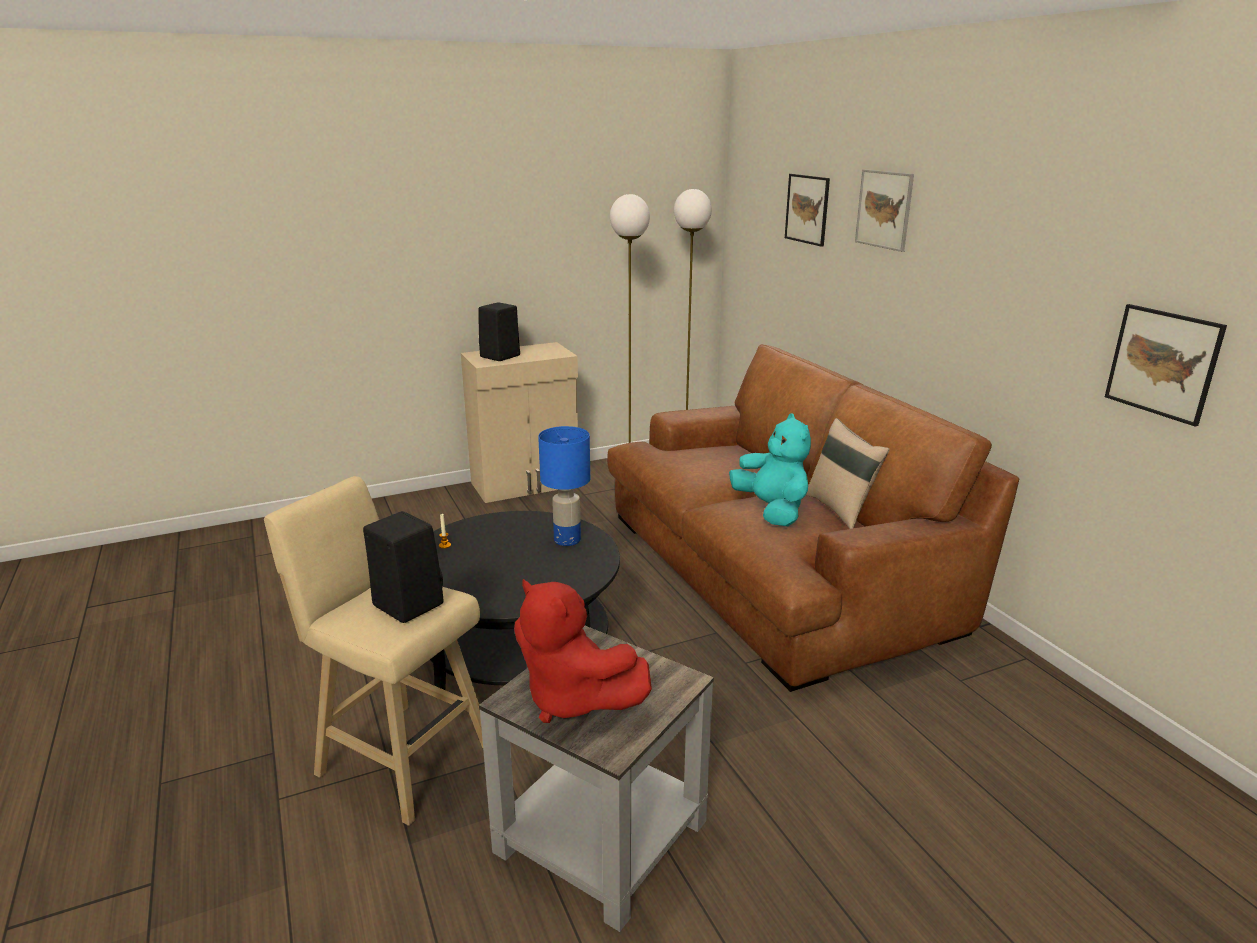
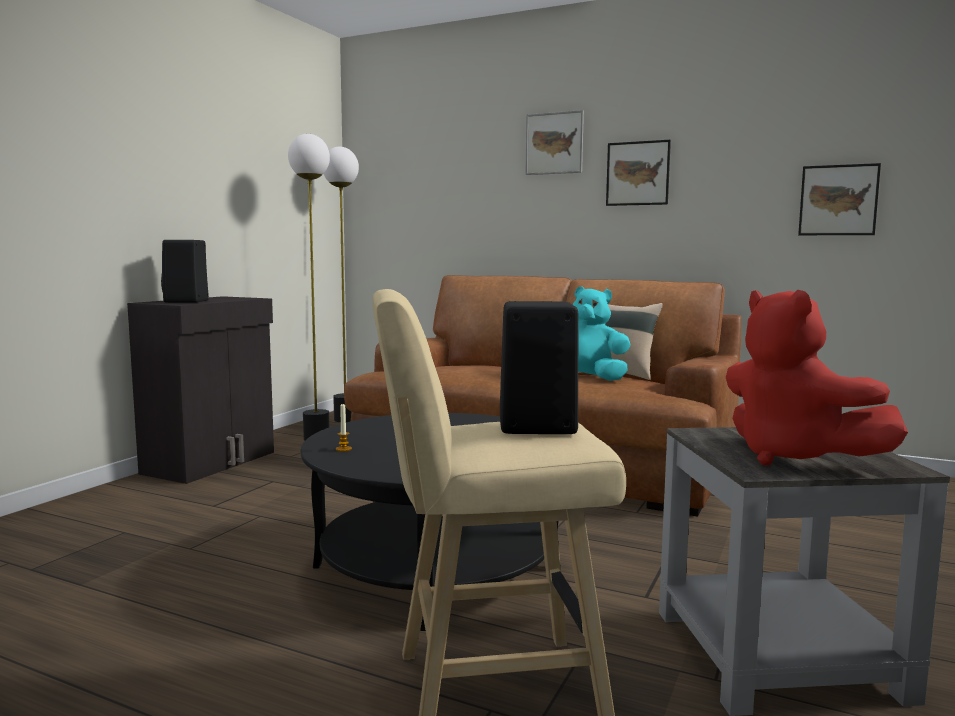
camera: 40 degrees left, 15 degrees down
(526, 484) = (212, 462): beige cabinet -> black cabinet
(568, 540) = (460, 423): blue table lamp -> none
(572, 699) = (793, 457): red plush toy -> red plush toy turned 60 degrees clockwise
(807, 209) = (460, 159): picture -> picture (637, 173)

